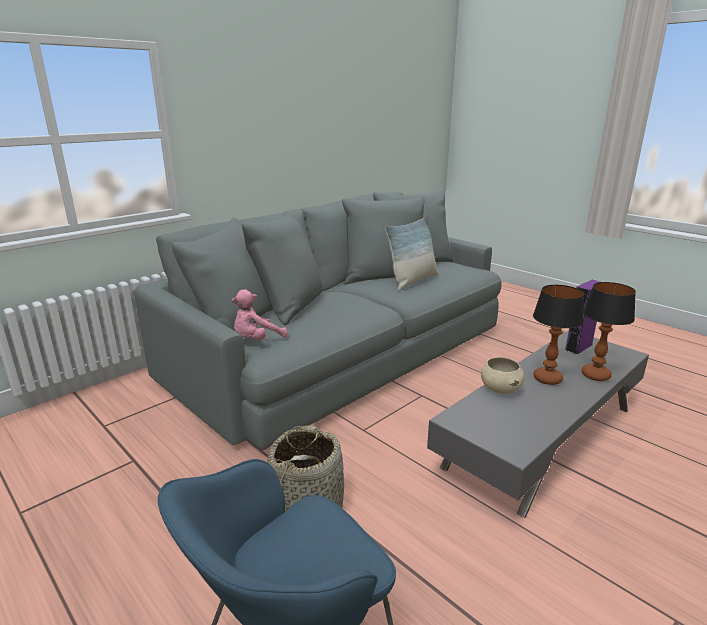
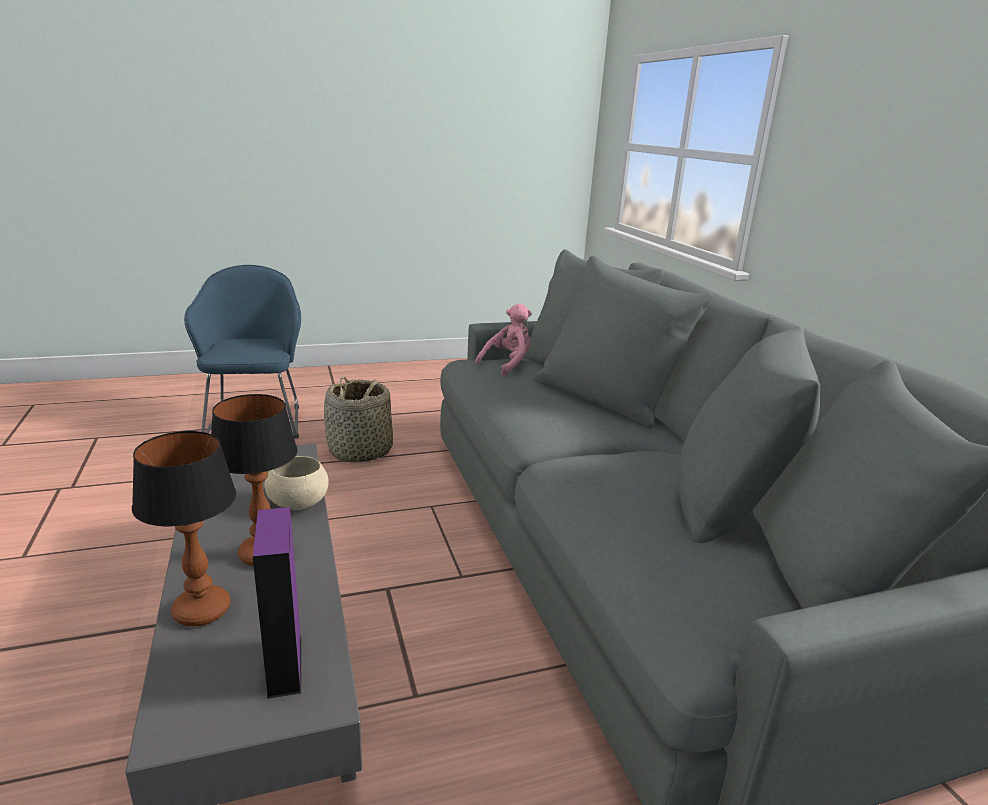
camera: 115 degrees right, 0 degrees up
(257, 340) = (507, 364): pink plush toy -> pink plush toy turned 60 degrees clockwise
(412, 281) = (650, 504): pillow -> none

